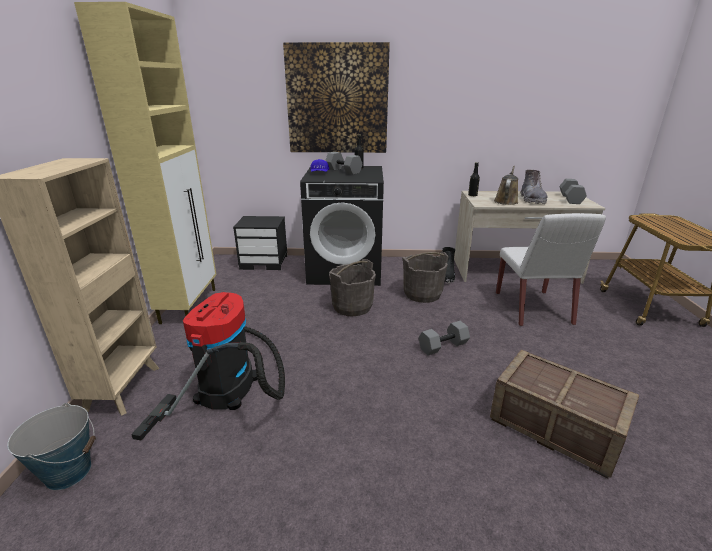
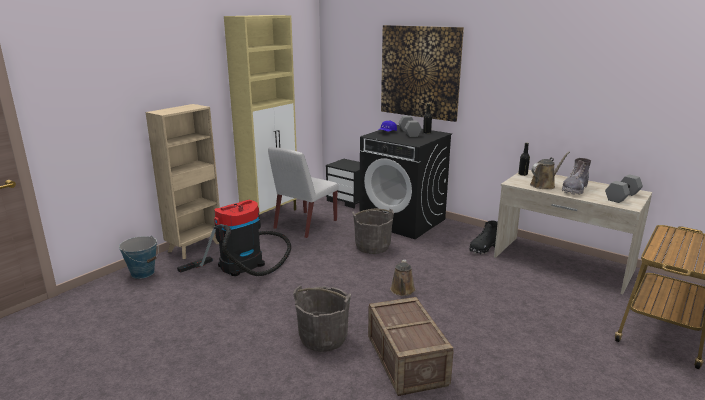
camera: 35 degrees right, 5 degrees down
(422, 294) = (441, 254): grey bucket -> grey bucket (323, 338)
(443, 345) = (402, 291): grey dumbbell -> brown watering can
(533, 308) = (525, 295): white chair -> white chair (305, 225)

